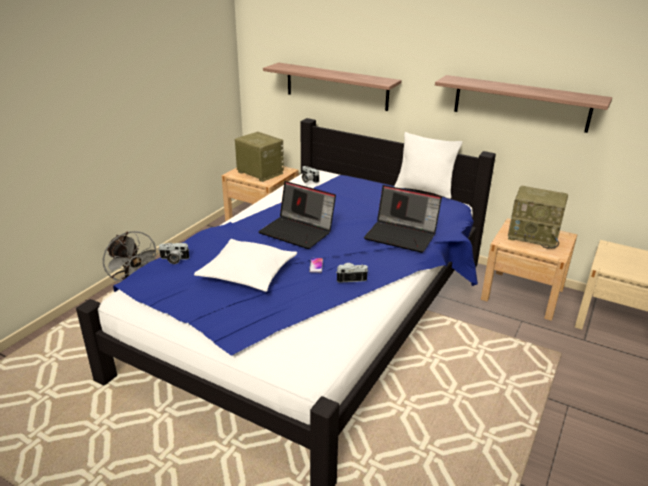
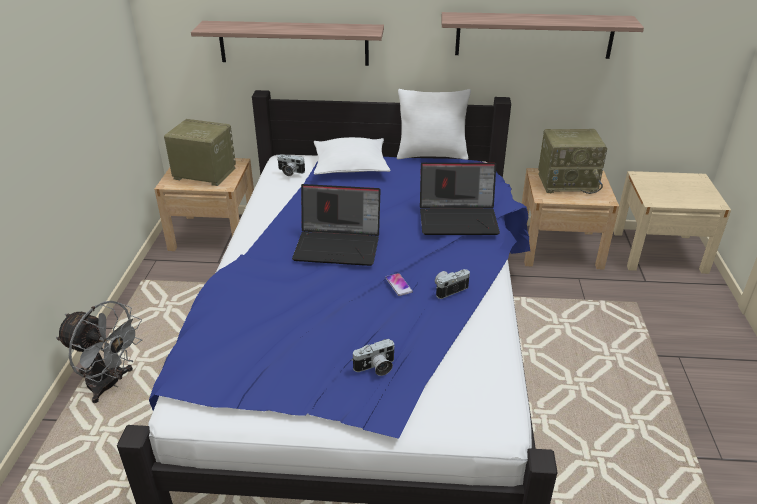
camera: 25 degrees left, 5 degrees up
(174, 259) = (211, 330): camera -> camera (376, 368)
(248, 273) = (324, 320): white pillow -> white pillow (350, 166)

